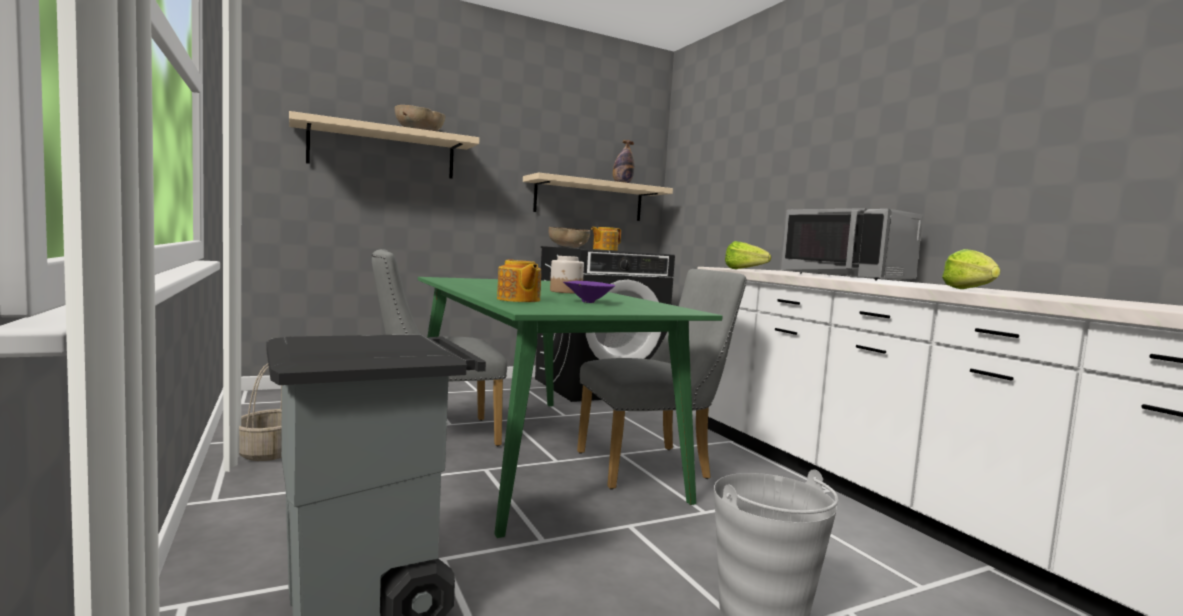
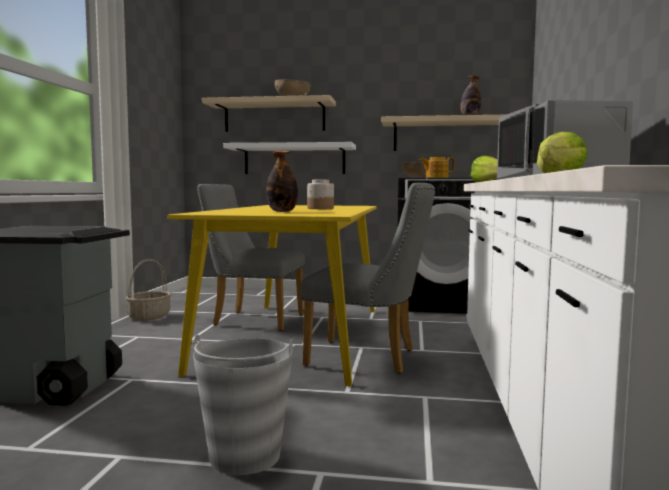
camera: 35 degrees right, 0 degrees up
(410, 212) = (294, 159): none -> white shelf
(518, 300) = (232, 210): teapot -> none
(531, 451) = (296, 336): green dining table -> yellow dining table
(587, 302) = (282, 211): purple bowl -> bottle

